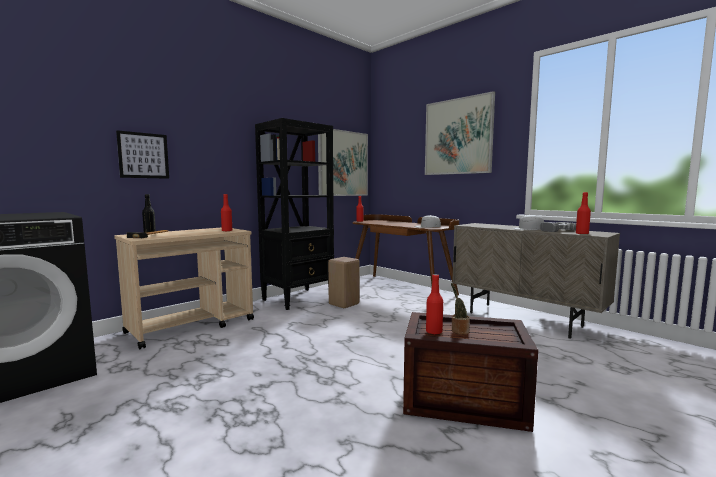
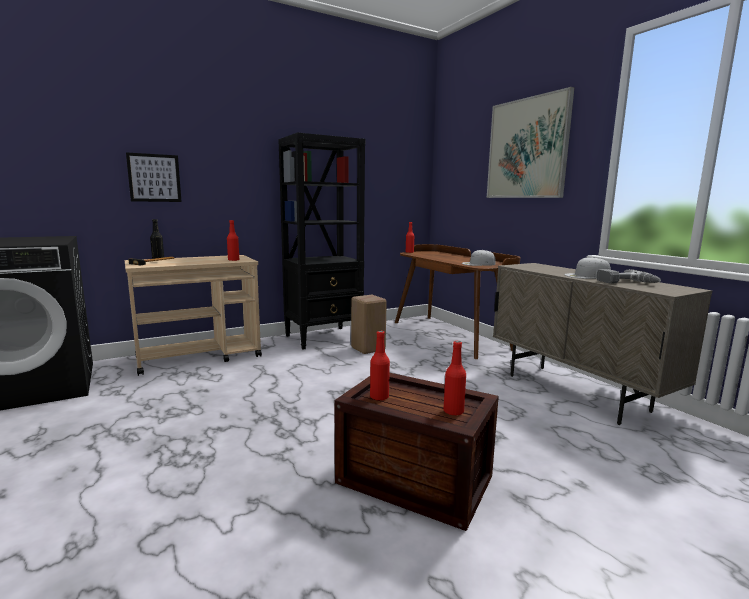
camera: 15 degrees right, 5 degrees up
(343, 163) = (393, 182): picture -> none
(459, 331) = (409, 399): potted plant -> none
(582, 233) = (647, 288): red bottle -> red bottle (453, 411)

